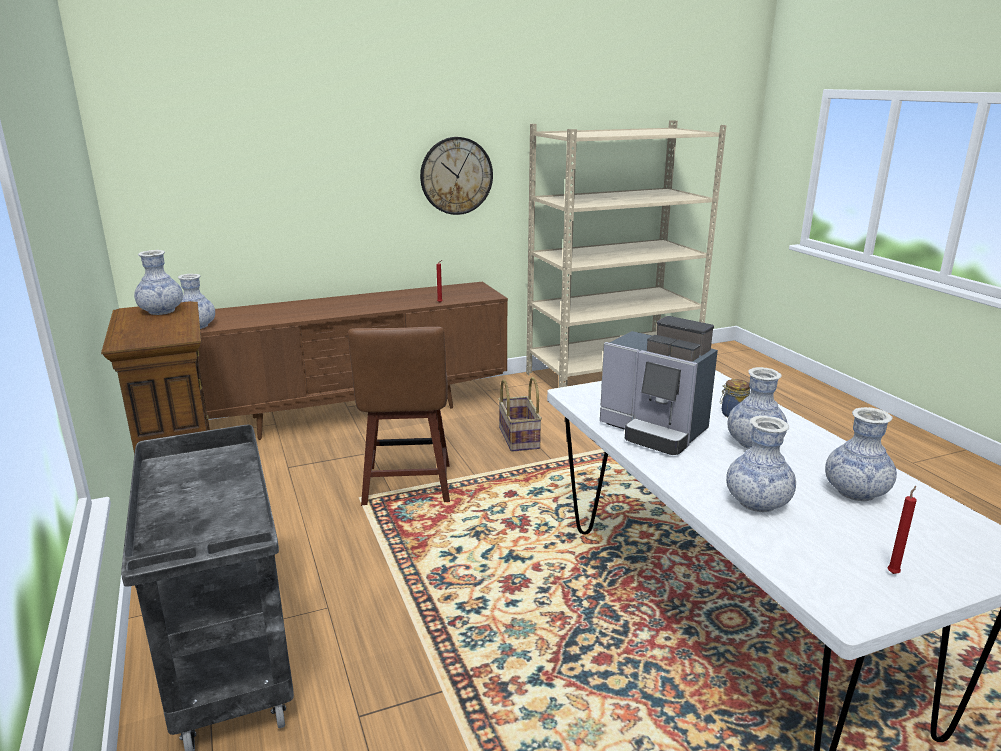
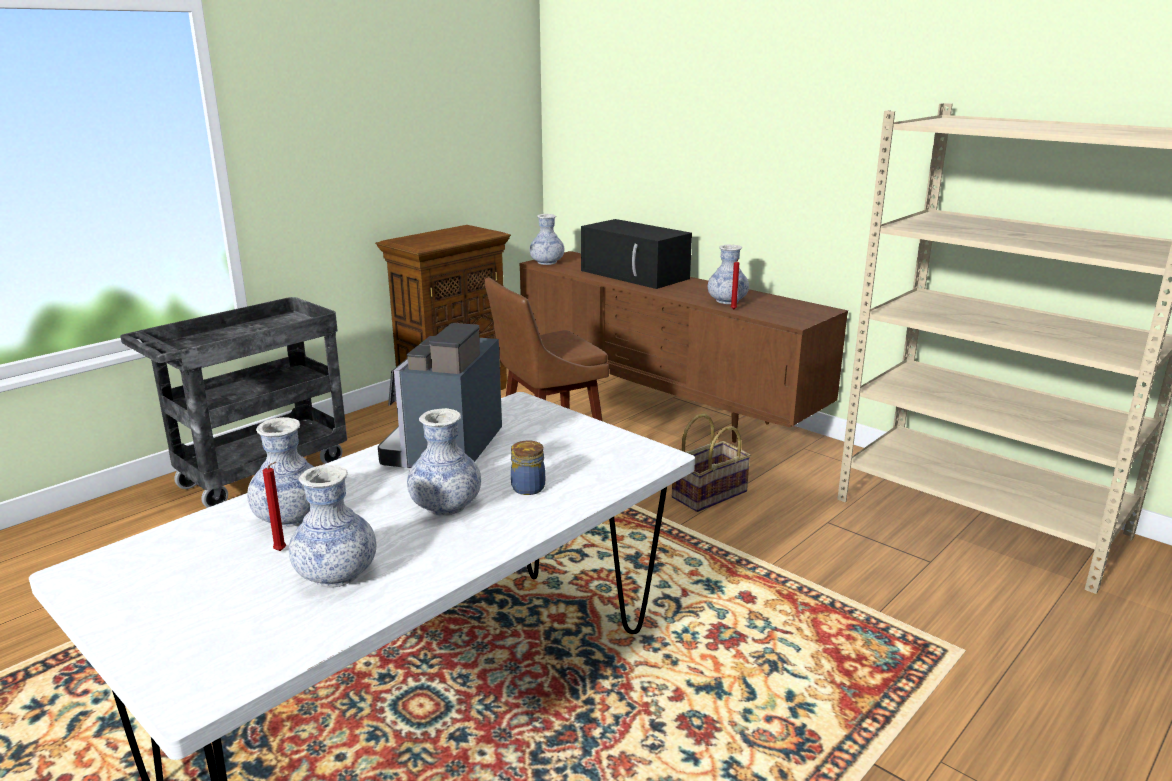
camera: 65 degrees right, 0 degrees up
(161, 311) = (469, 232): vase -> vase (727, 301)
(301, 308) = (636, 275): none -> black microwave
(456, 176) = (835, 164): wall clock -> none
(893, 573) = (150, 599): red candle -> red candle (282, 551)

